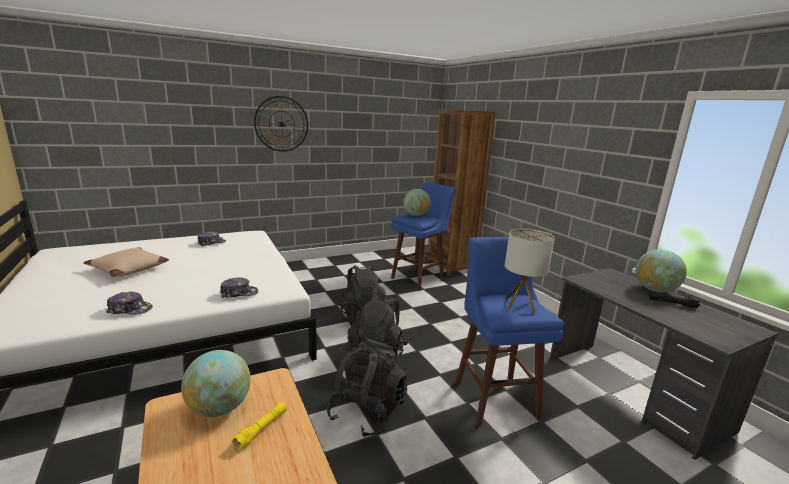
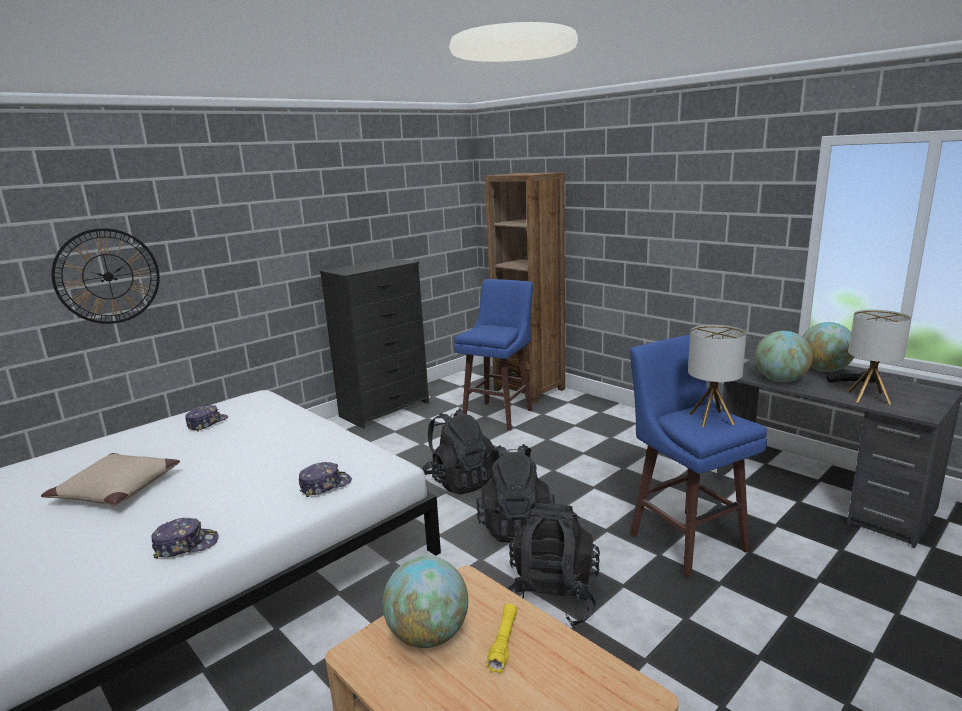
camera: 15 degrees left, 0 degrees up
(281, 124) = (265, 224): wall clock -> wall clock (108, 276)
(348, 260) = (385, 409): none -> black dresser
(416, 215) = (485, 328): globe -> globe (780, 380)
(678, 318) = (868, 397): none -> table lamp

